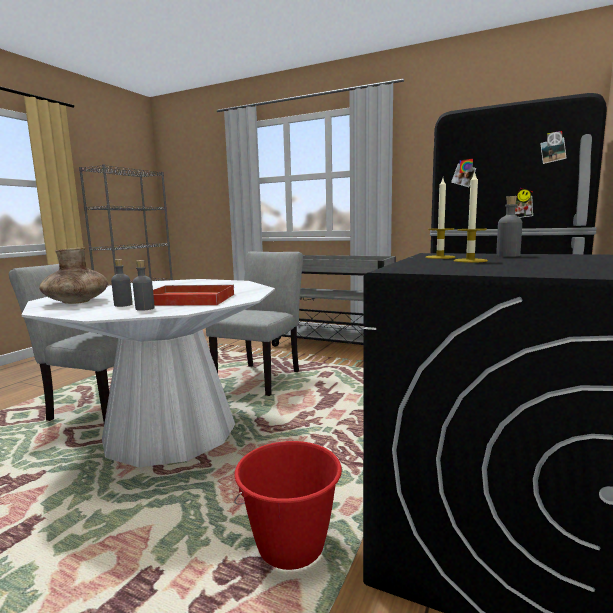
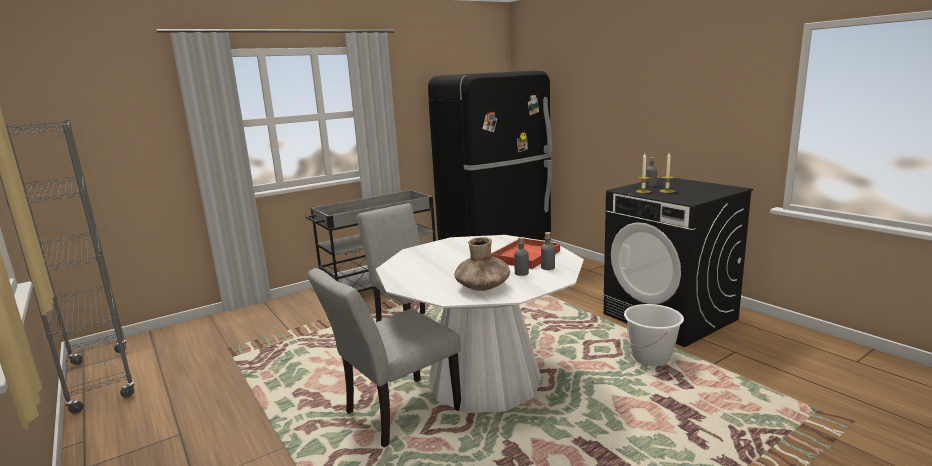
camera: 60 degrees left, 5 degrees up
(291, 546) = (651, 358): red bucket -> white bucket

